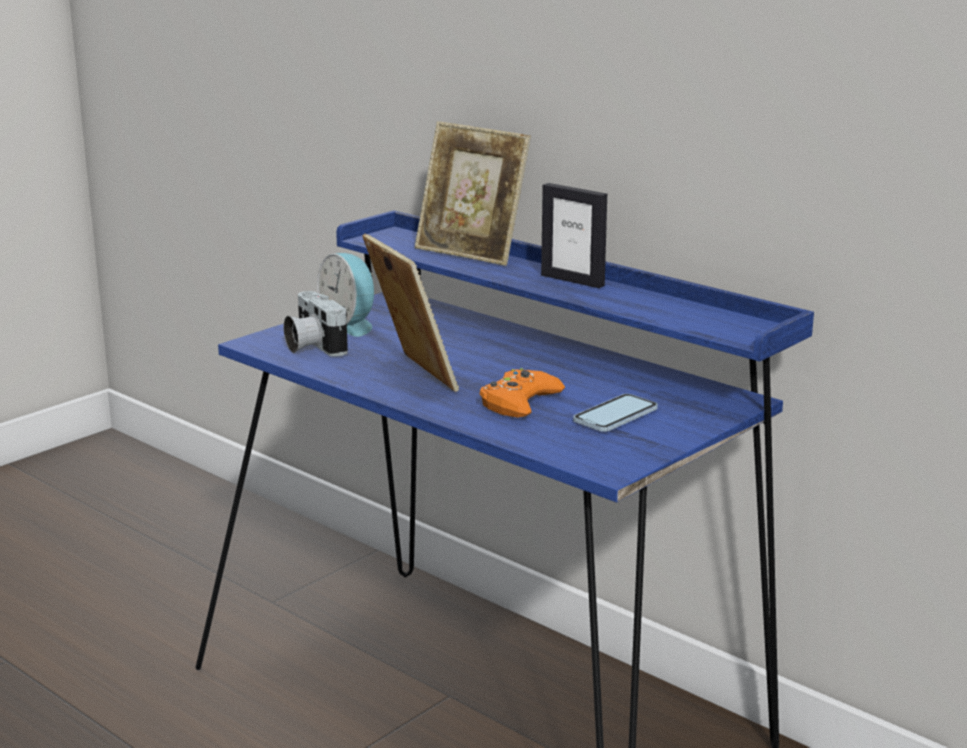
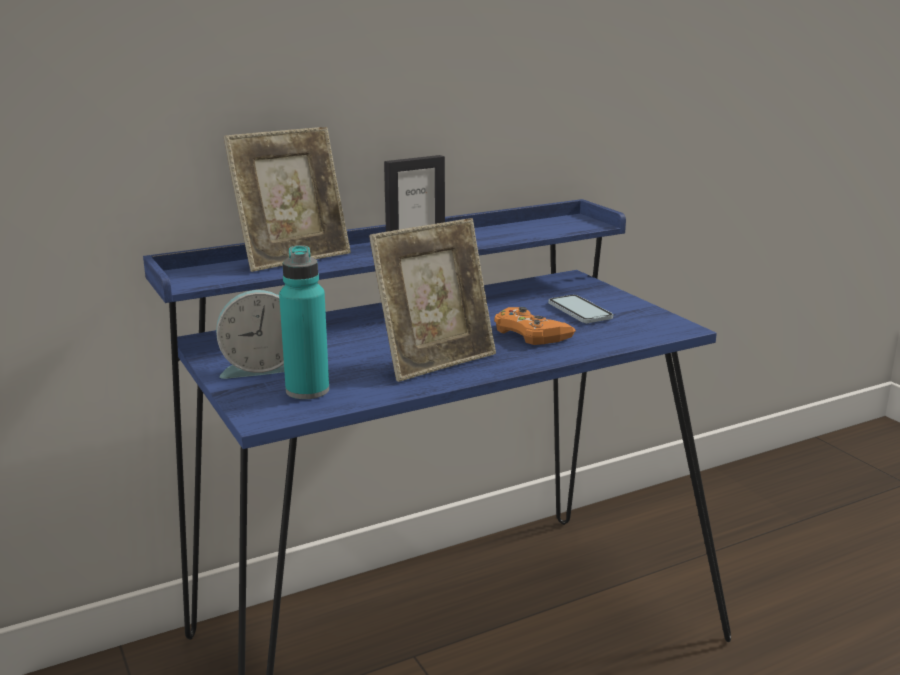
camera: 70 degrees left, 0 degrees up
(312, 346) = (307, 390): camera -> turquoise bottle
(411, 376) = (435, 361): picture frame -> picture frame turned 150 degrees clockwise

